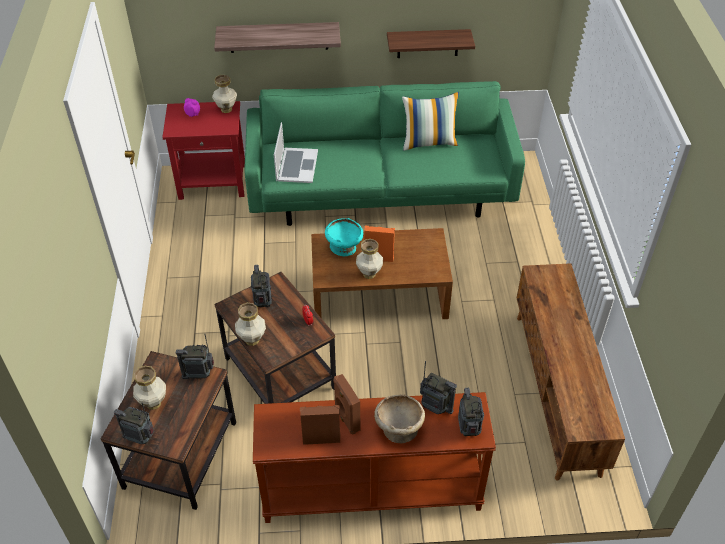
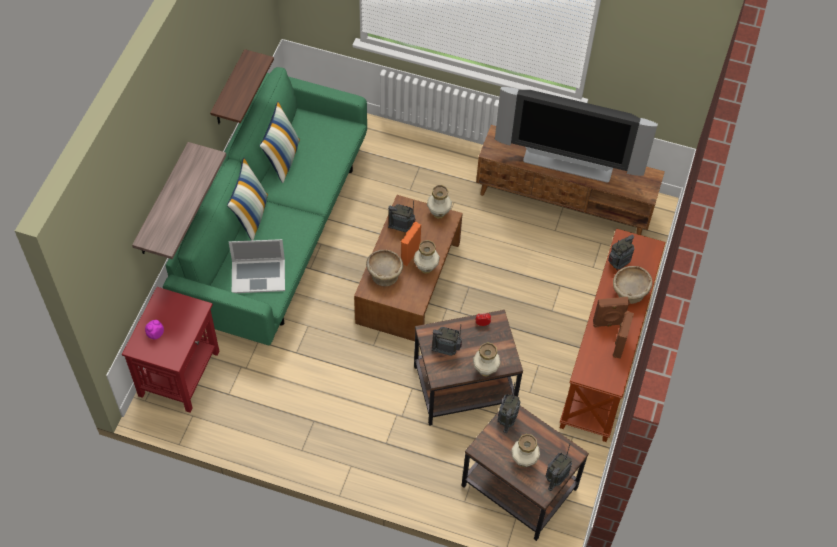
camera: 70 degrees left, 10 degrees up
(226, 109) = (165, 302): vase -> vase (439, 213)
(296, 165) = (258, 275): laptop -> laptop turned 150 degrees clockwise
(344, 247) = (384, 275): turquoise bowl -> beige bowl
(357, 143) = (250, 215): none -> pillow
(468, 429) = (644, 251): radio -> radio (402, 228)
(568, 342) = (568, 163): none -> television

